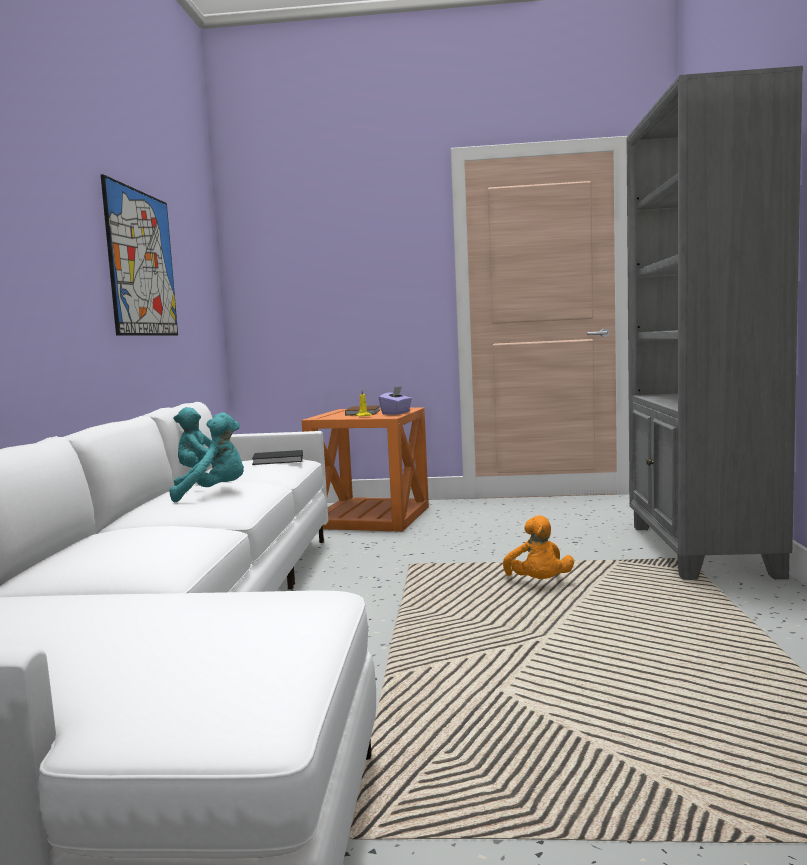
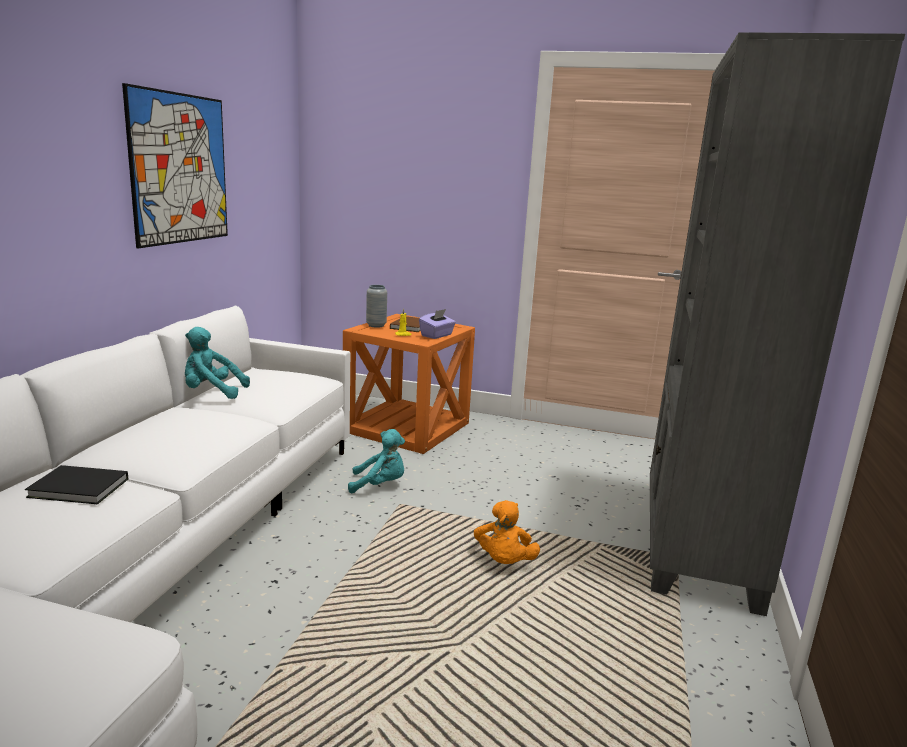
camera: 10 degrees right, 10 degrees up
(213, 494) = (183, 433): turquoise plush toy -> turquoise plush toy (380, 485)
(279, 460) = (294, 381): black book -> black book (80, 489)
(330, 415) = (376, 325): none -> grey vase

